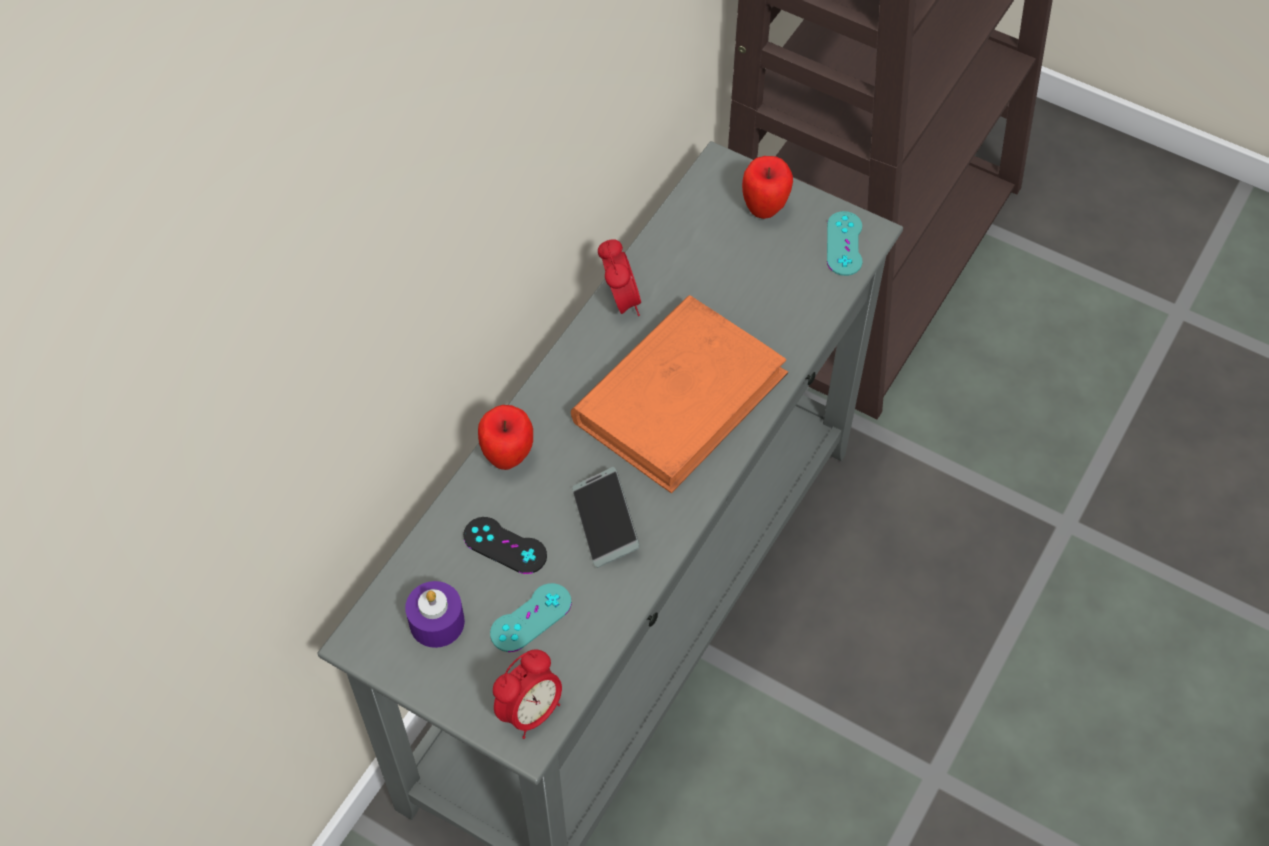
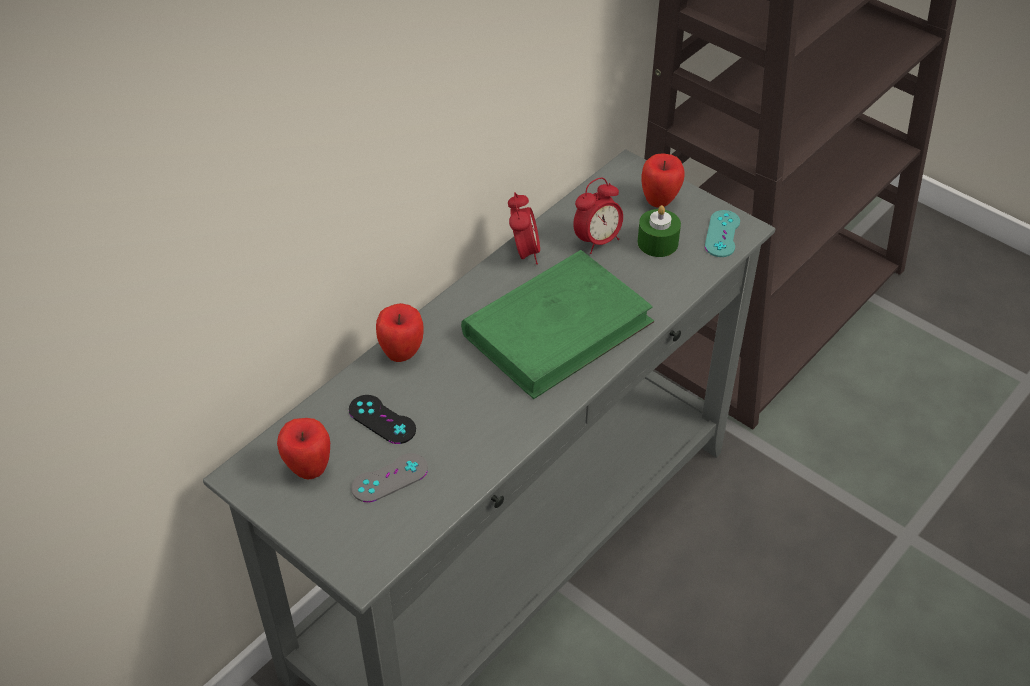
camera: 10 degrees right, 10 degrees down
(437, 622) = (309, 470): purple candle -> apple
(530, 711) = (370, 551): alarm clock -> alarm clock (597, 241)
(531, 618) = (389, 478): turquoise game controller -> grey game controller
(605, 522) = (472, 414): phone -> none
(680, 397) = (558, 328): orange book -> green book
(772, 266) = (657, 243): none -> green candle

